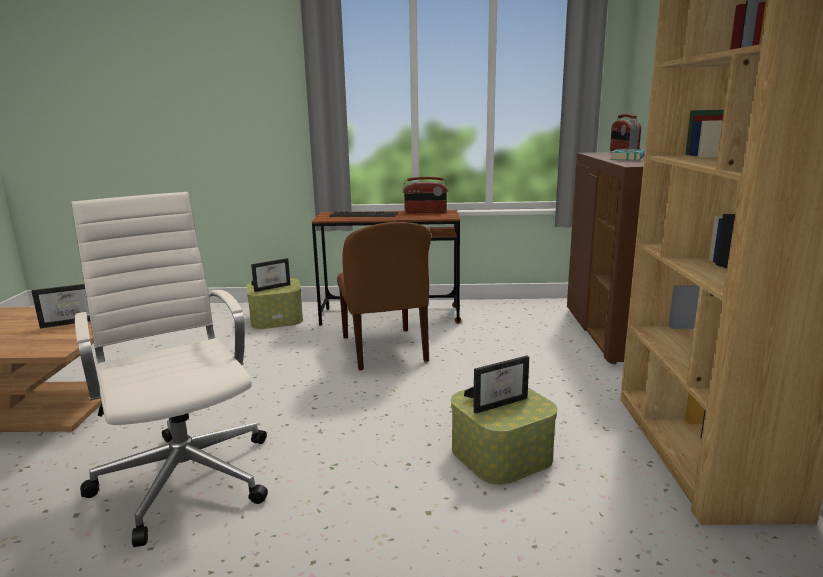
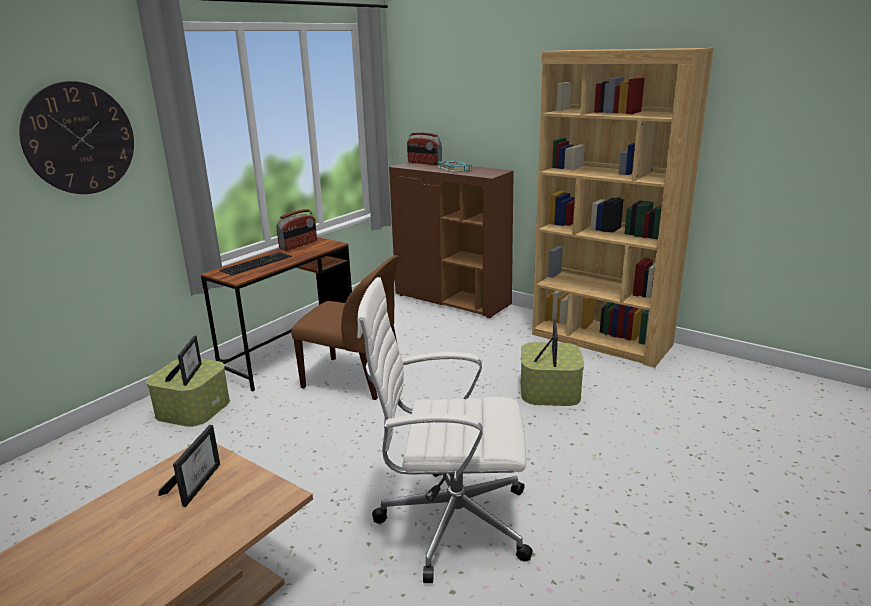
camera: 55 degrees left, 5 degrees up
(250, 84) = (79, 138): none -> wall clock

